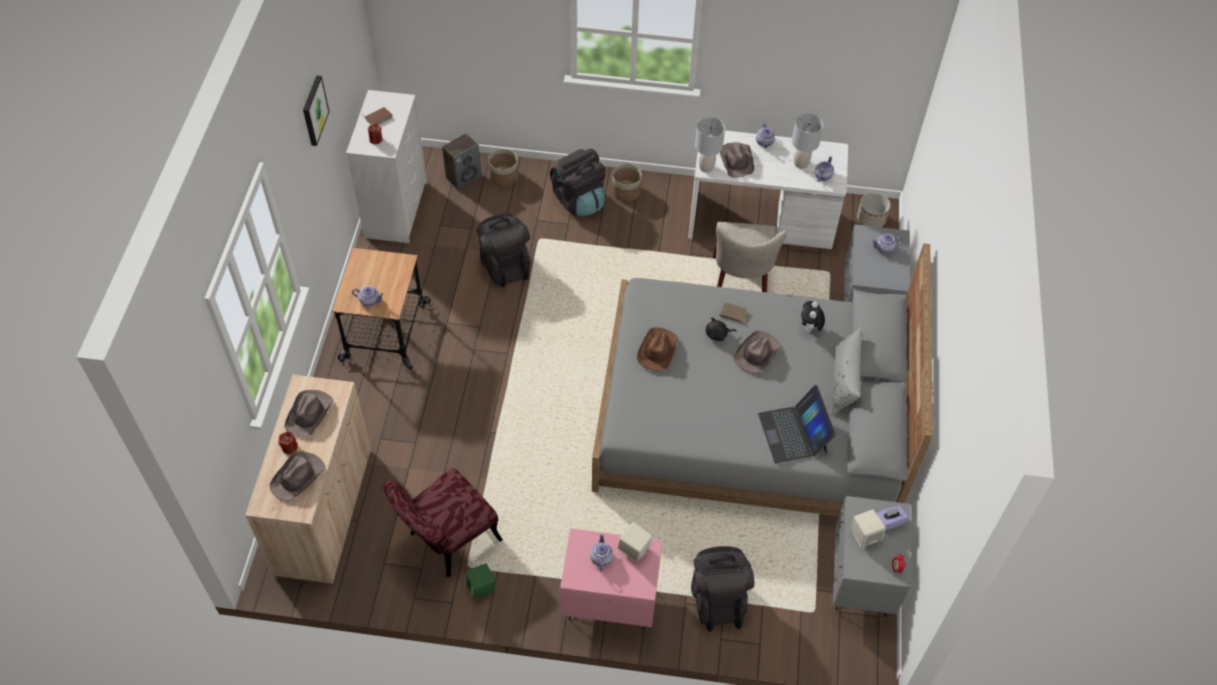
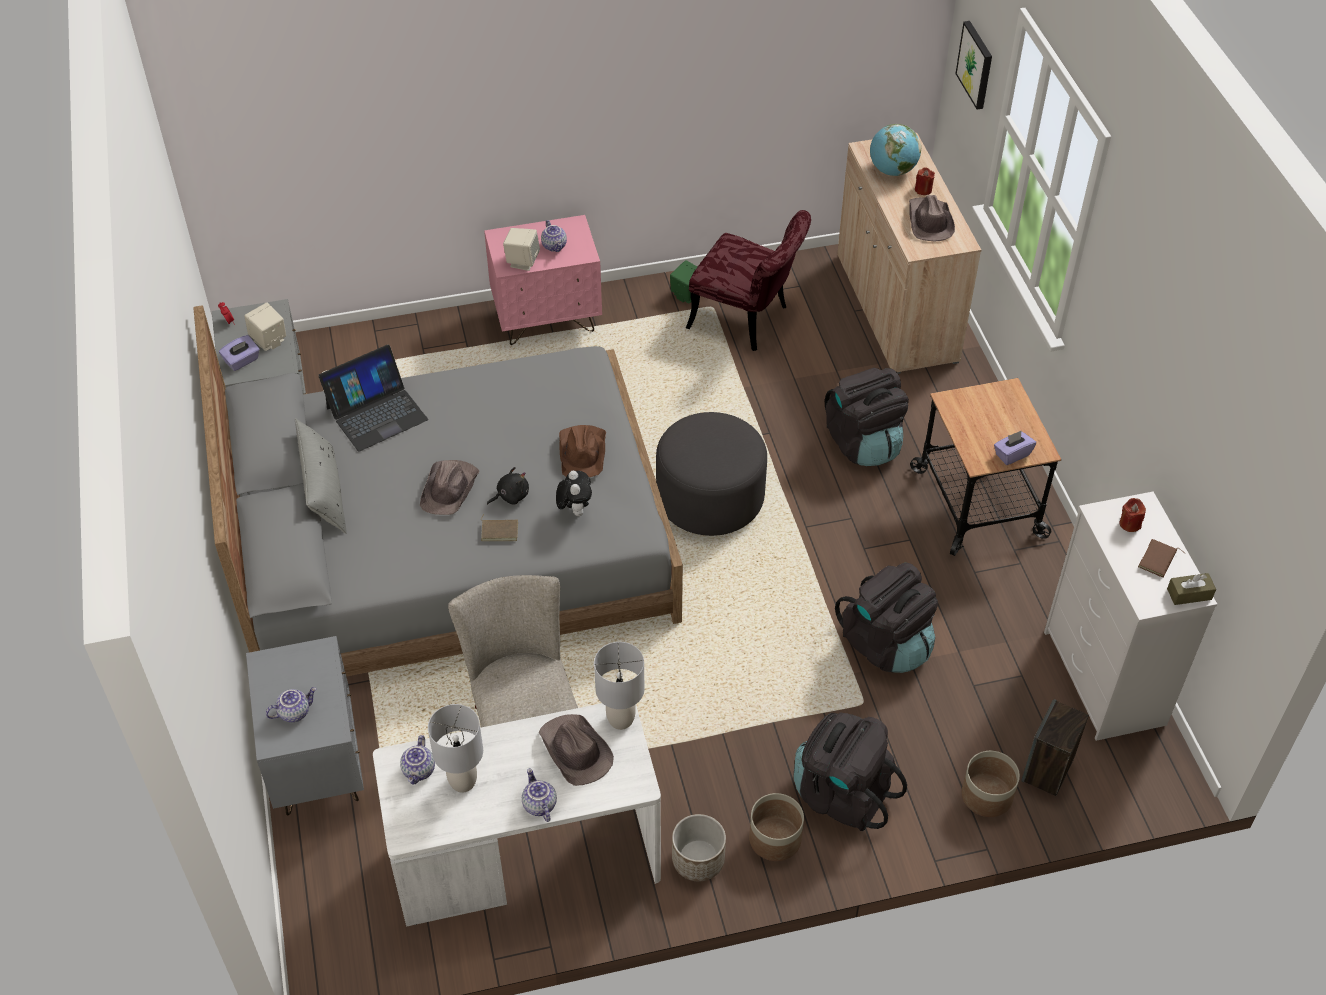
camera: 160 degrees right, 5 degrees down
(298, 477) = (892, 170): brown hat -> globe
(313, 110) = (1170, 341): picture -> picture (976, 64)
(370, 300) = (982, 402): teapot -> none
(378, 97) = (1189, 594): none -> brown tissue box
(380, 260) = (1012, 454): none -> purple tissue box
(447, 542) = (747, 320): red chair -> red chair turned 90 degrees clockwise
(559, 395) = (710, 498): none -> grey ottoman
(717, 599) = (432, 354): black backpack -> black backpack (863, 442)
(793, 433) = (376, 413): laptop -> laptop turned 90 degrees clockwise
(810, 328) = (385, 546): plush toy -> plush toy (574, 510)
(871, 220) = (335, 932): planter -> planter (697, 860)

